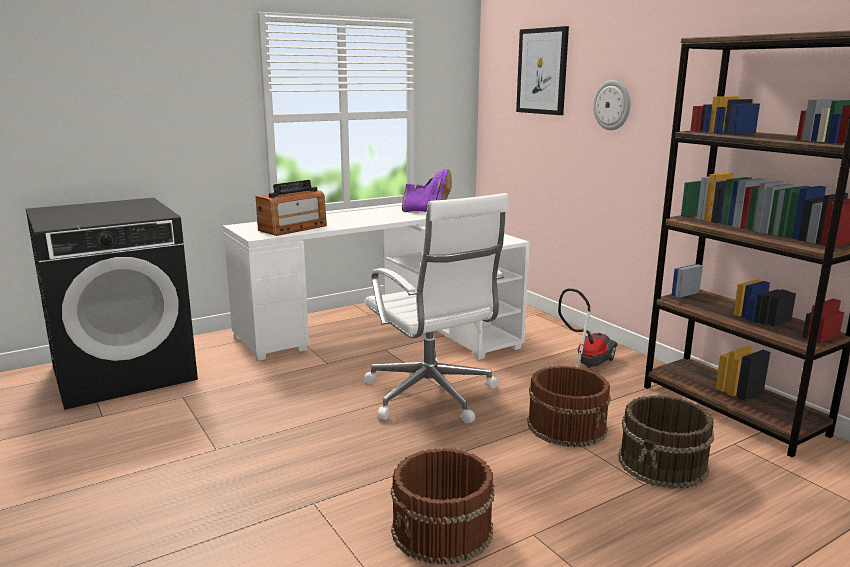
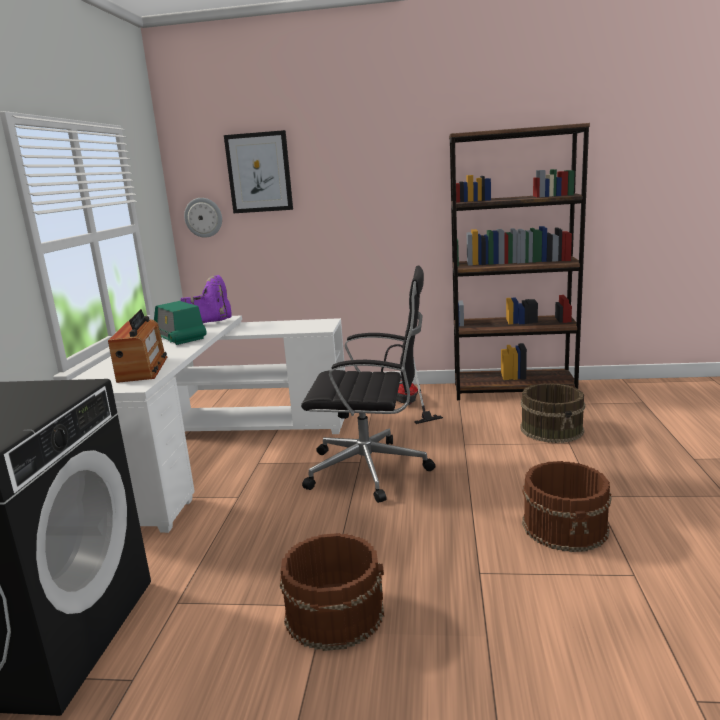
camera: 50 degrees left, 0 degrees up
(376, 216) = (178, 337): none -> radio
(431, 396) = (371, 470): white office chair -> black office chair
(567, 426) = (477, 439): brown bucket -> brown bucket (334, 613)
(612, 105) = (348, 194): wall clock -> wall clock (203, 217)

